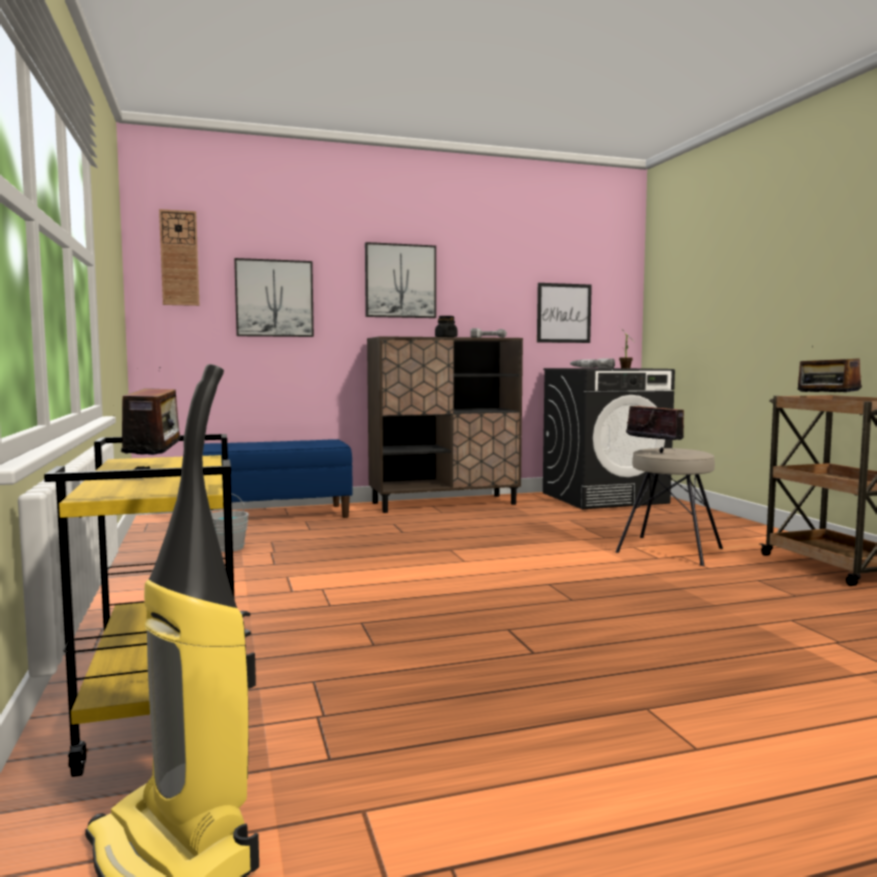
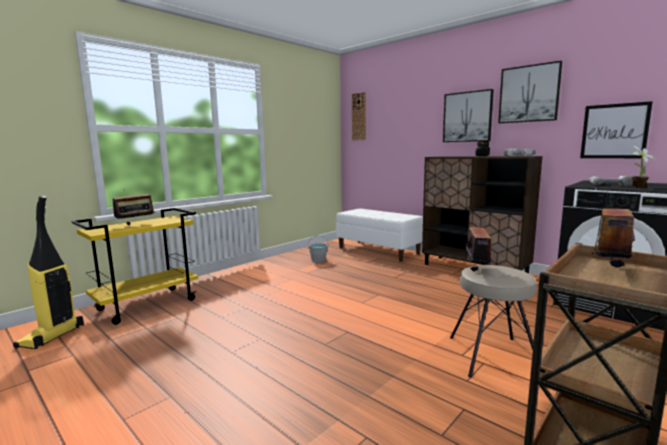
camera: 60 degrees right, 5 degrees up
(272, 515) = (378, 251): blue bench -> white bench
(274, 298) = (397, 134): picture -> picture (529, 94)

